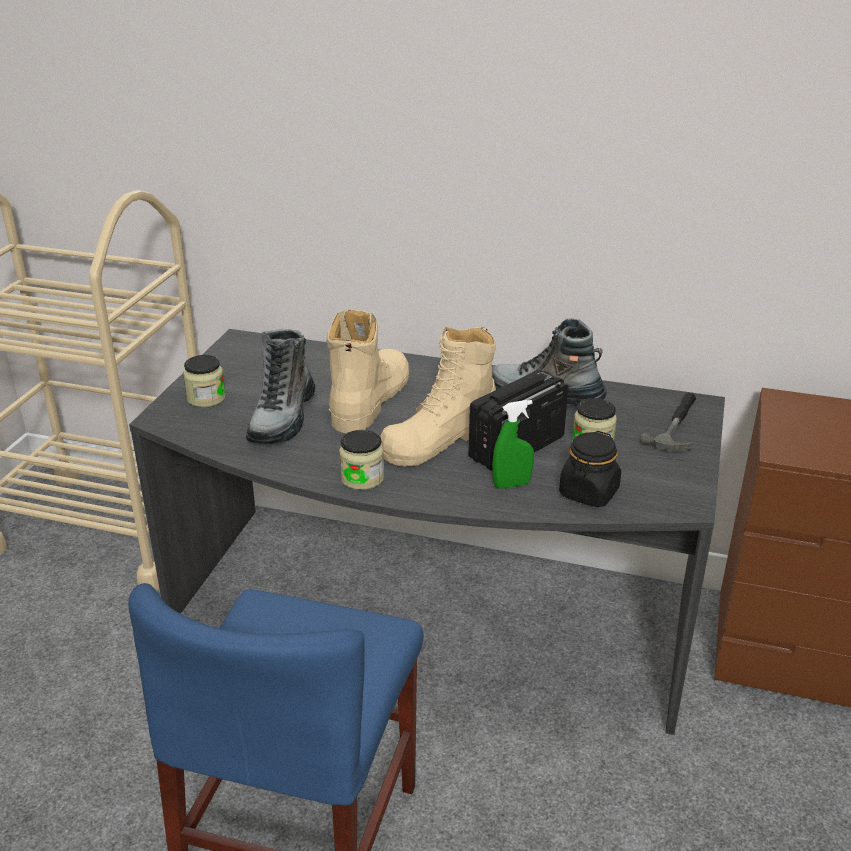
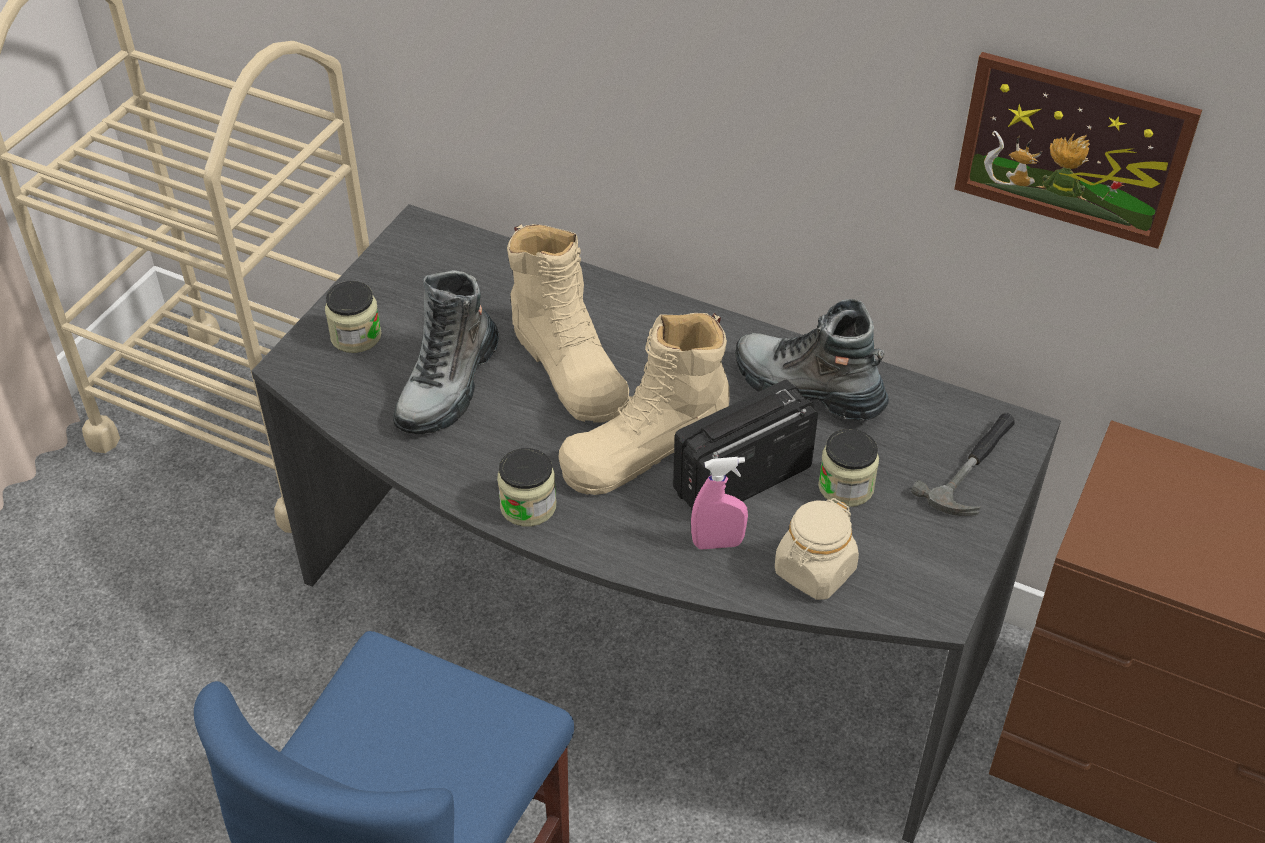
camera: 10 degrees right, 15 degrees up
(369, 400) = (569, 366): beige boot -> beige boot turned 120 degrees clockwise
(511, 484) = (717, 543): green spray bottle -> pink spray bottle
(588, 493) = (814, 571): black jar -> beige jar
(718, 177) = (1072, 149): none -> picture

